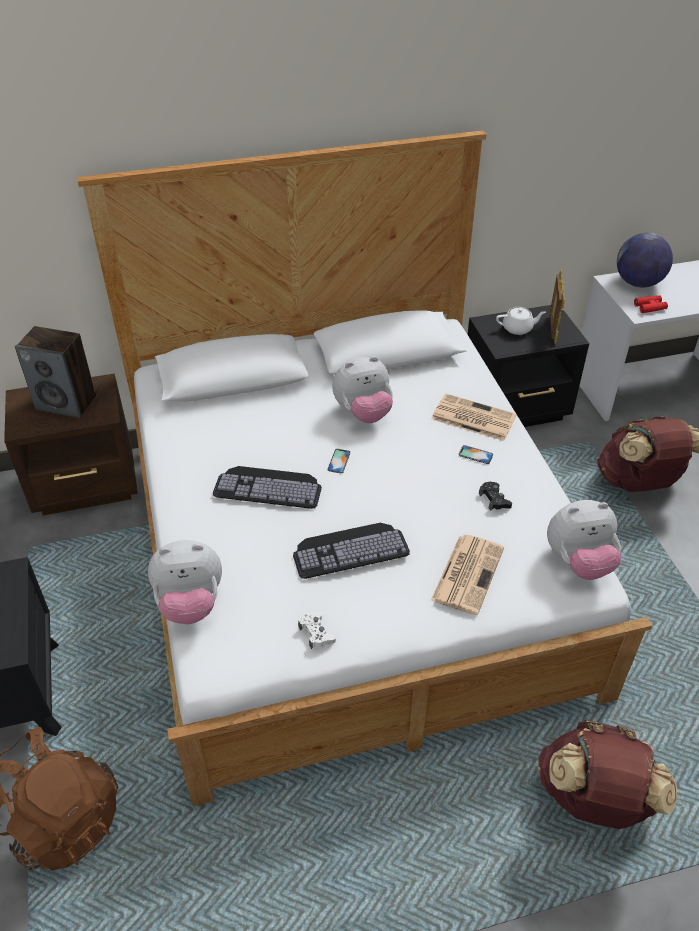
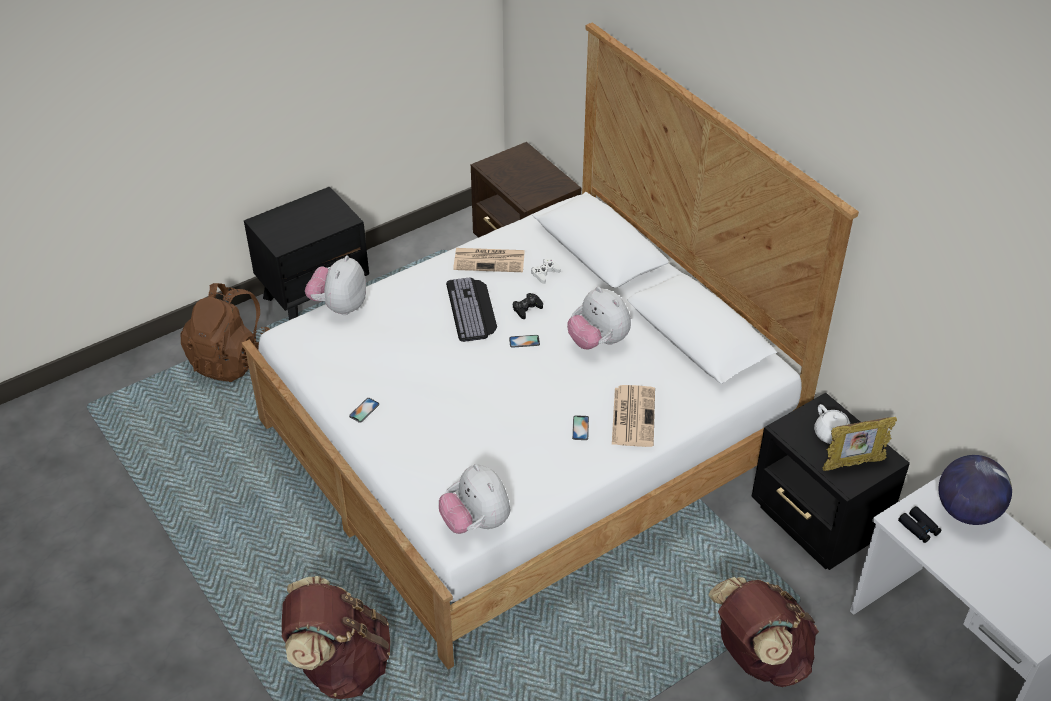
camera: 70 degrees right, 0 degrees up
(66, 402) = (529, 177): speaker -> none
(190, 604) = (339, 306): plush toy -> plush toy turned 45 degrees clockwise
(316, 633) = (336, 377): white game controller -> white game controller (545, 273)
(350, 548) = (424, 372): keyboard -> none
(383, 618) = (364, 410): none -> phone
(467, 573) = (431, 450): newspaper -> newspaper (490, 260)
(494, 499) = (526, 451): black game controller -> black game controller (527, 308)
(650, 307) = (919, 528): red binoculars -> black binoculars

